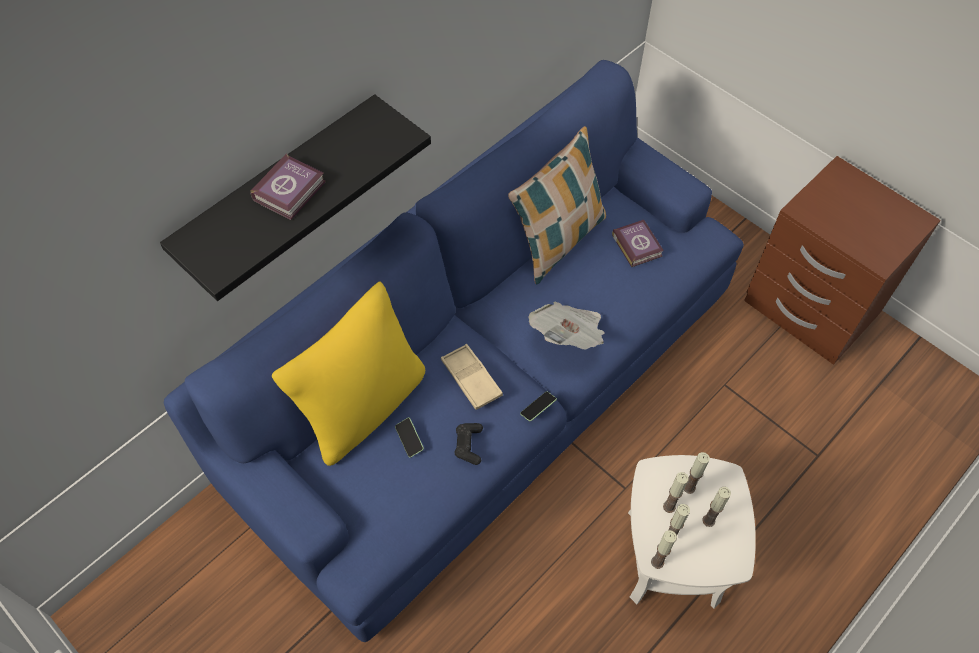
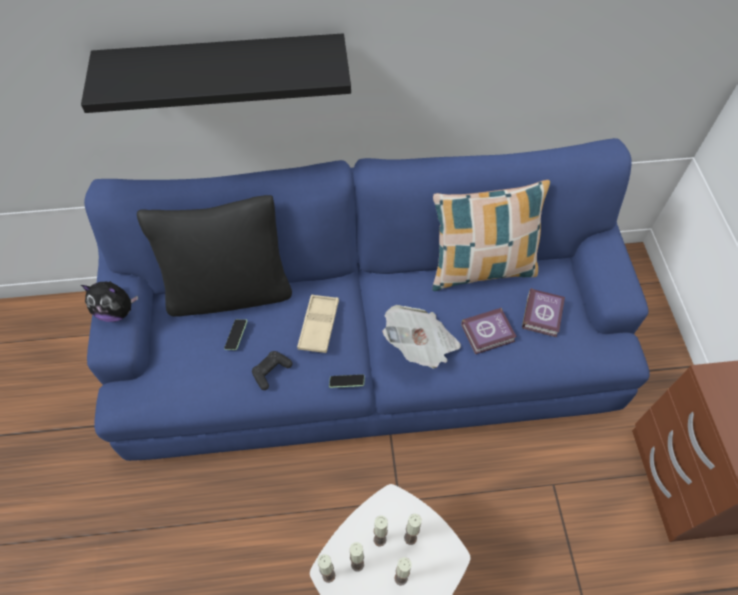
camera: 40 degrees right, 0 degrees up
(285, 495) = (117, 311): none -> plush toy
(291, 190) = (209, 66): book -> book (489, 333)
(363, 406) = (230, 292): yellow pillow -> black pillow

